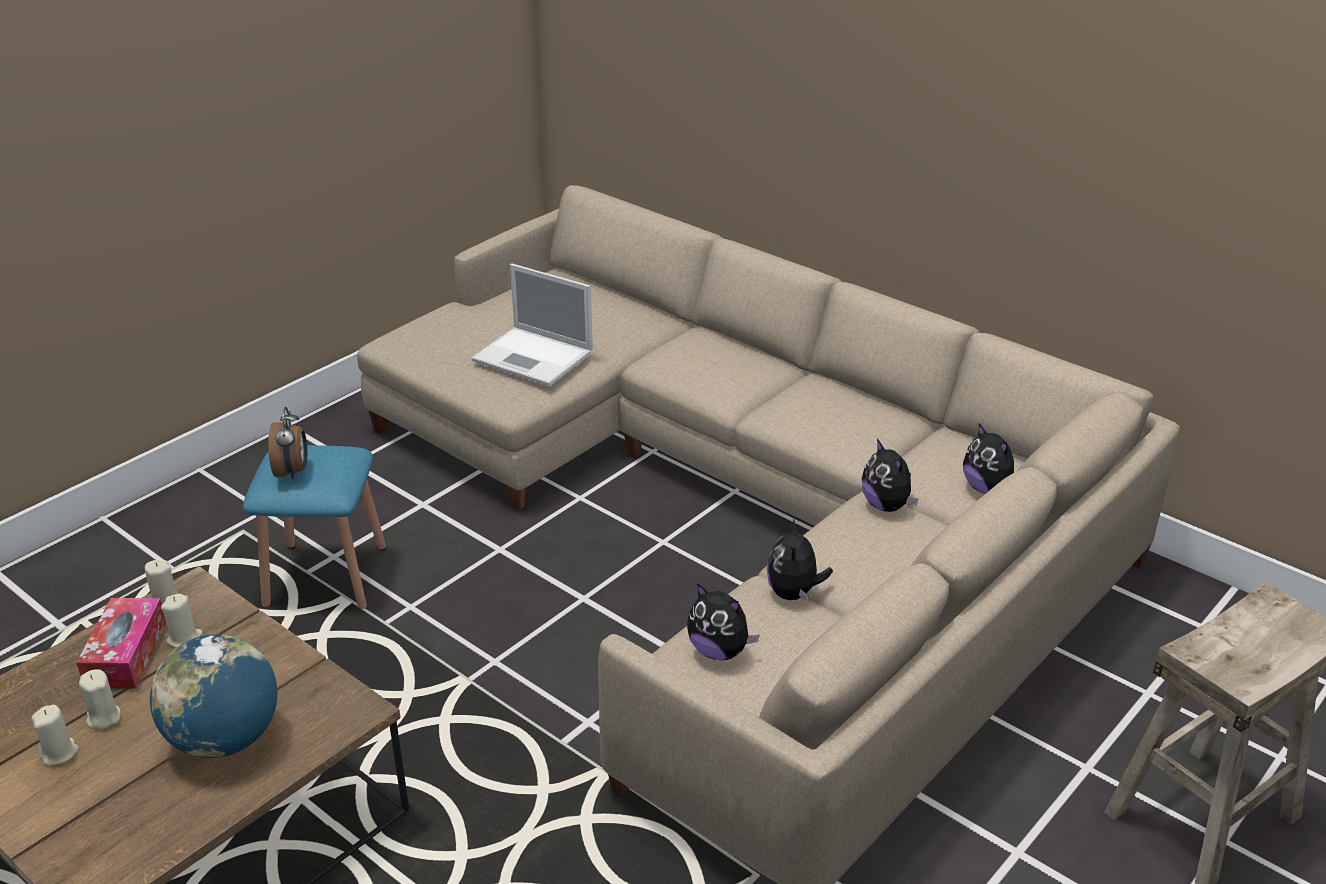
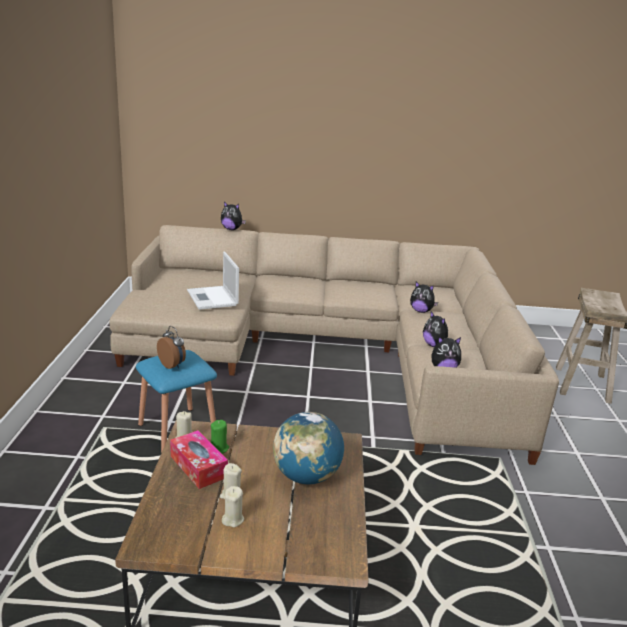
camera: 40 degrees left, 10 degrees down
(184, 638) = (219, 448): beige candle -> green candle
(535, 357) = (213, 298): laptop -> laptop turned 75 degrees clockwise
(987, 489) = (444, 297): plush toy -> plush toy (232, 229)

